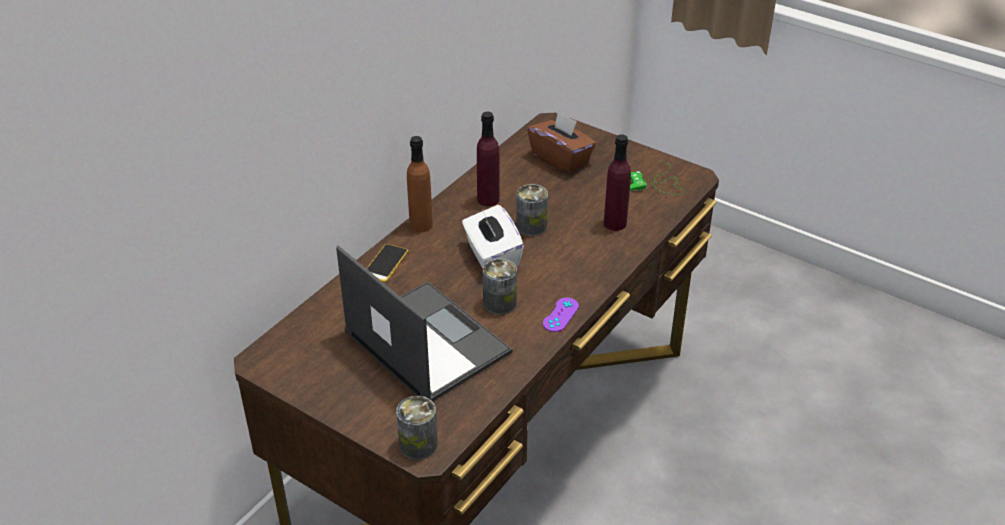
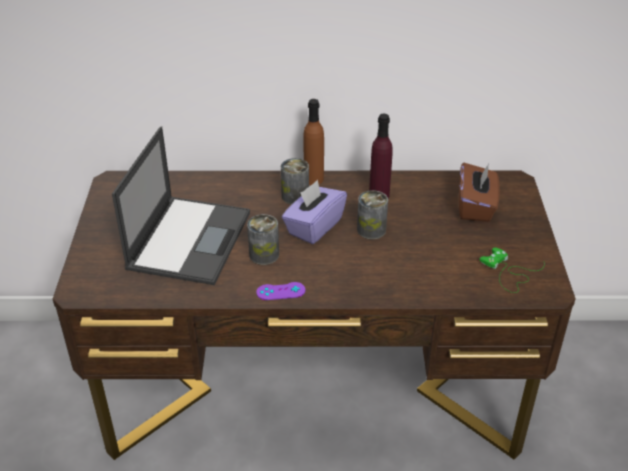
camera: 55 degrees right, 0 degrees up
(385, 263) = (255, 184): phone -> none
(418, 445) = (83, 284): can -> can (295, 196)
(492, 256) = (314, 227): white tissue box -> purple tissue box
(615, 223) = (426, 271): purple bottle -> none

